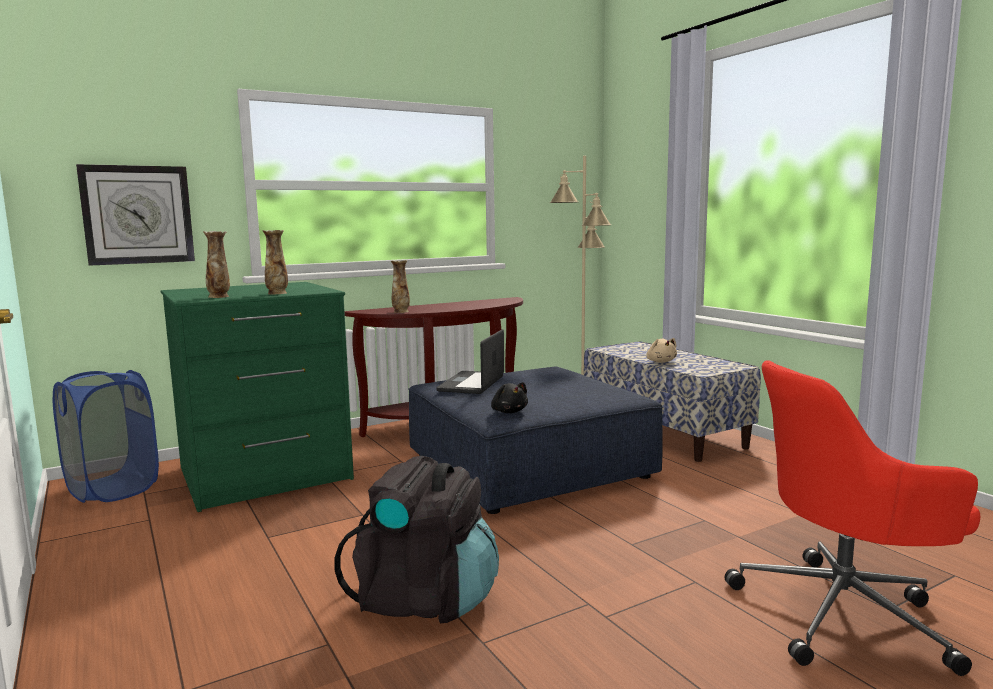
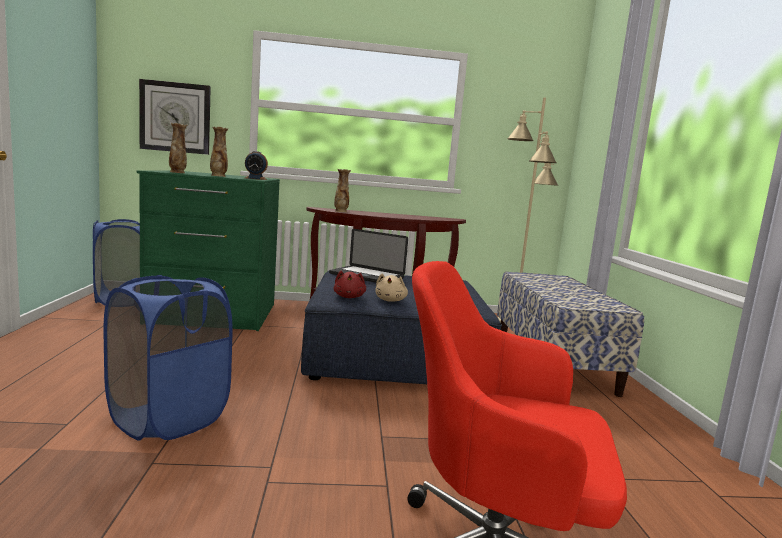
camera: 25 degrees right, 0 degrees up
(315, 289) = (255, 178): none -> alarm clock
(425, 599) = (169, 419): black backpack -> blue laundry basket
(471, 384) = (366, 276): laptop -> laptop turned 105 degrees counterclockwise
(509, 411) = (349, 297): black plush toy -> red plush toy
(660, 362) = (549, 291): beige plush toy -> beige plush toy (390, 300)

